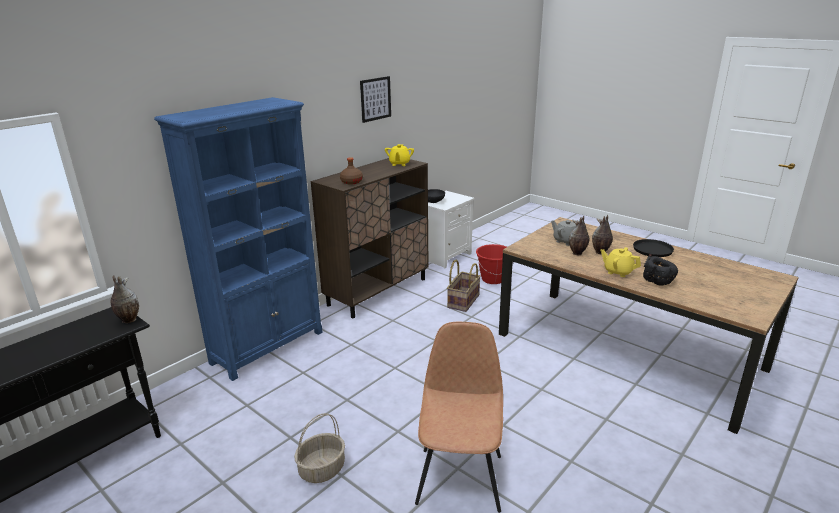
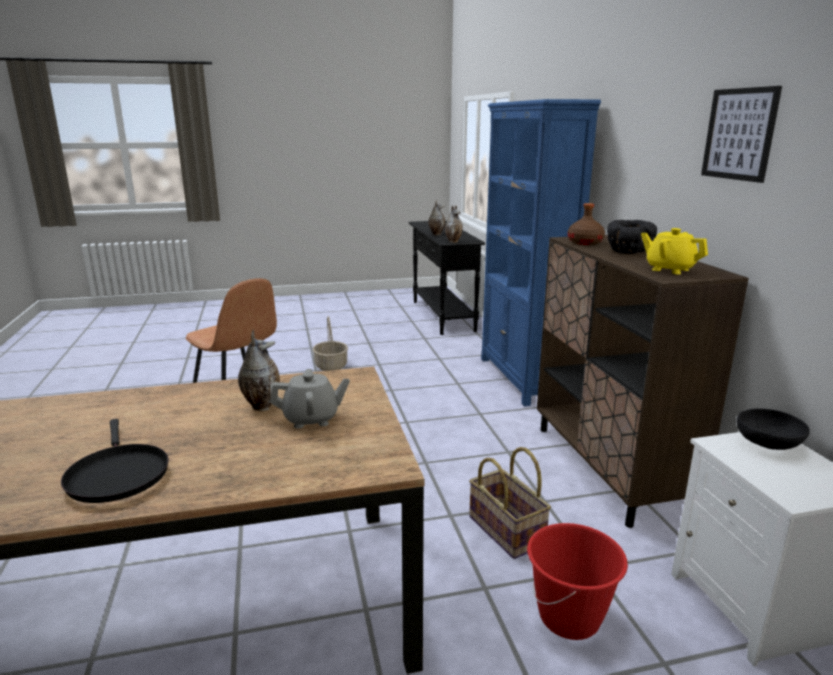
camera: 125 degrees right, 5 degrees down
(600, 252) = (224, 425): vase -> vase (436, 234)
(618, 272) = (161, 404): yellow teapot -> none
(658, 281) = (81, 416): black bowl -> black bowl (628, 252)

